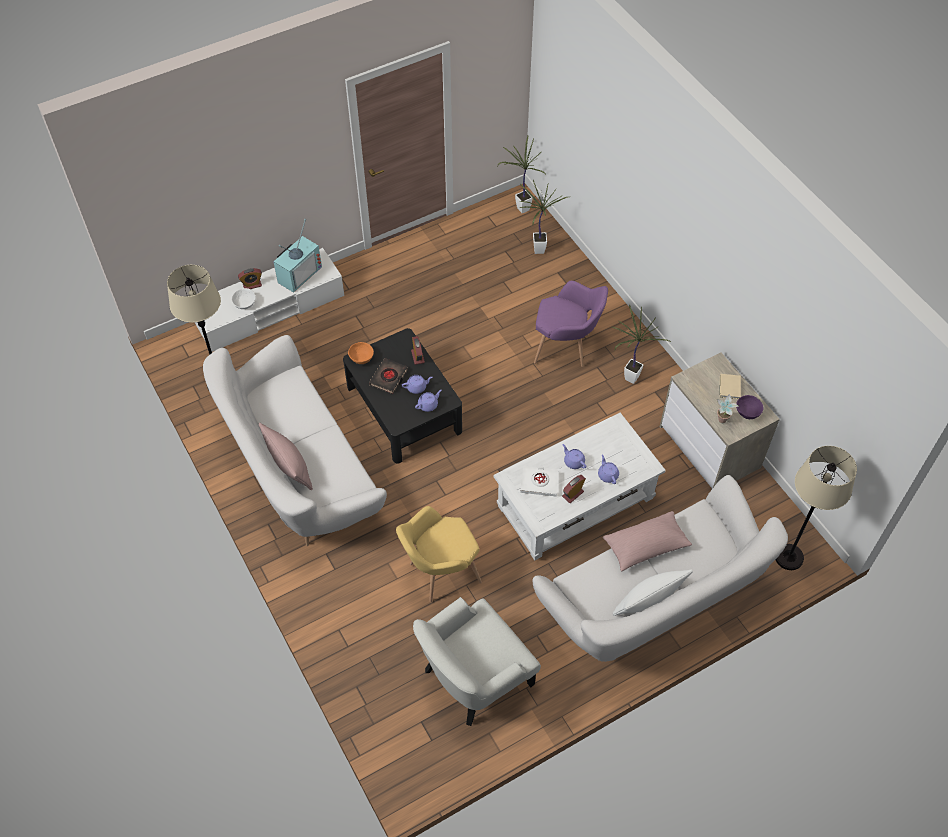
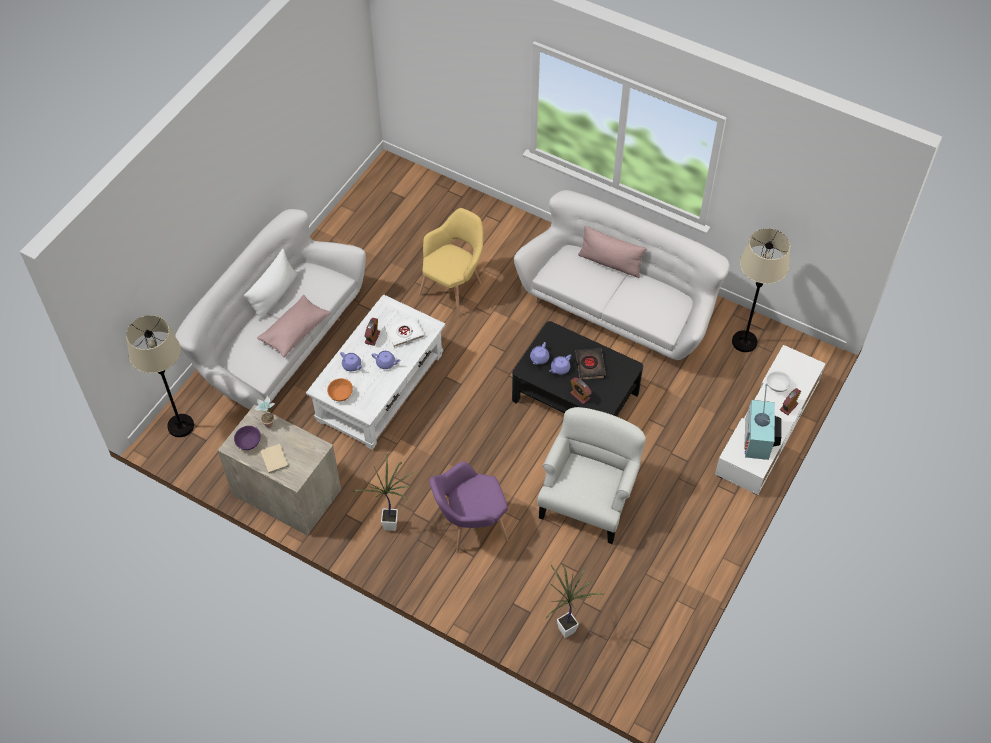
camera: 150 degrees right, 0 degrees up
(361, 358) = (626, 371): orange bowl -> orange bowl (340, 394)
(474, 677) = (385, 237): white armchair -> white armchair (588, 499)
(520, 209) = (622, 677): potted plant -> none

